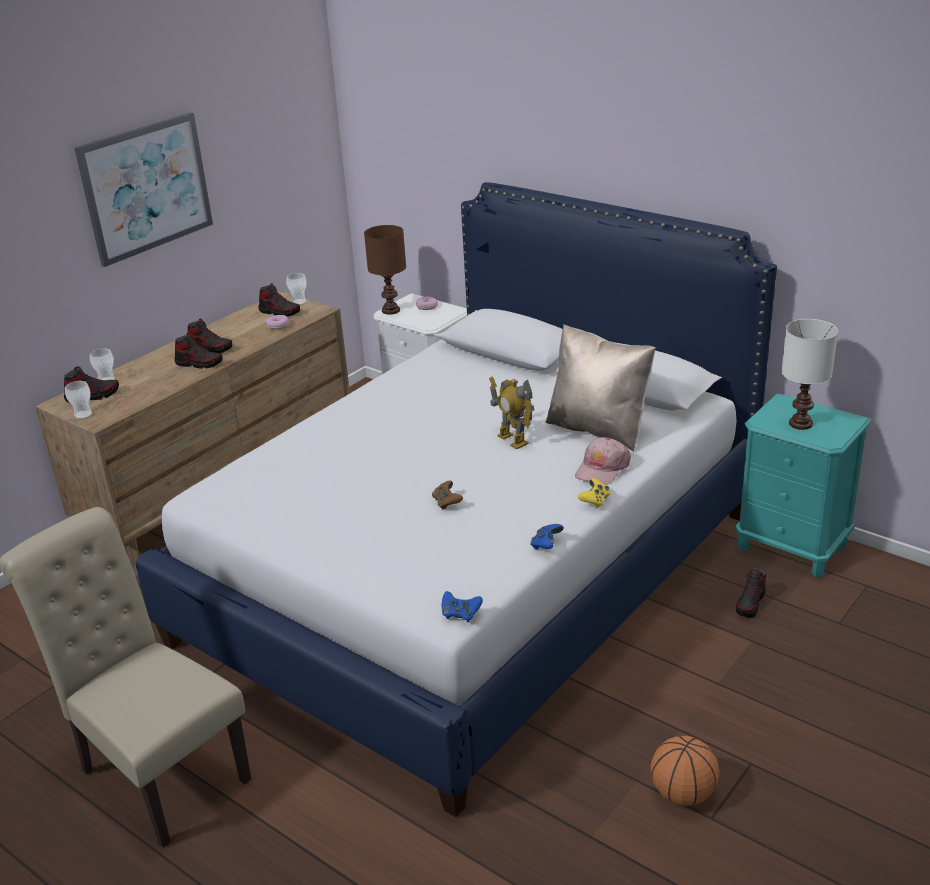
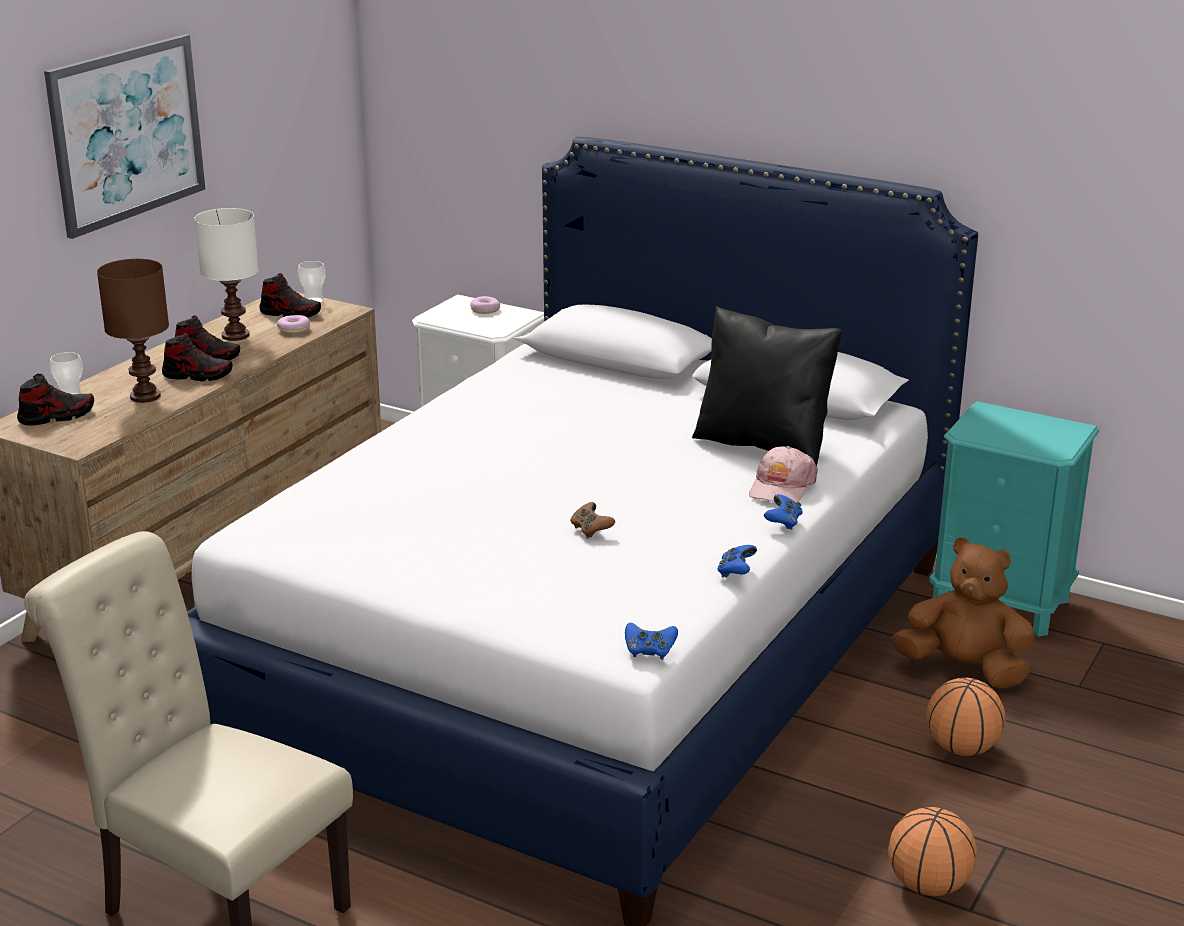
camera: 10 degrees left, 5 degrees down
(83, 415) = (52, 439): cup -> none
(391, 310) = (437, 315): brown table lamp -> brown table lamp (146, 397)
(512, 440) = (654, 458): toy robot -> none
(595, 501) = (783, 522): yellow game controller -> blue game controller
(599, 429) = (763, 443): beige pillow -> black pillow
(734, 673) = (962, 748): none -> basketball
(750, 603) = (963, 669): shoe -> brown plush toy
(800, 424) = (1015, 434): white table lamp -> white table lamp (235, 336)

